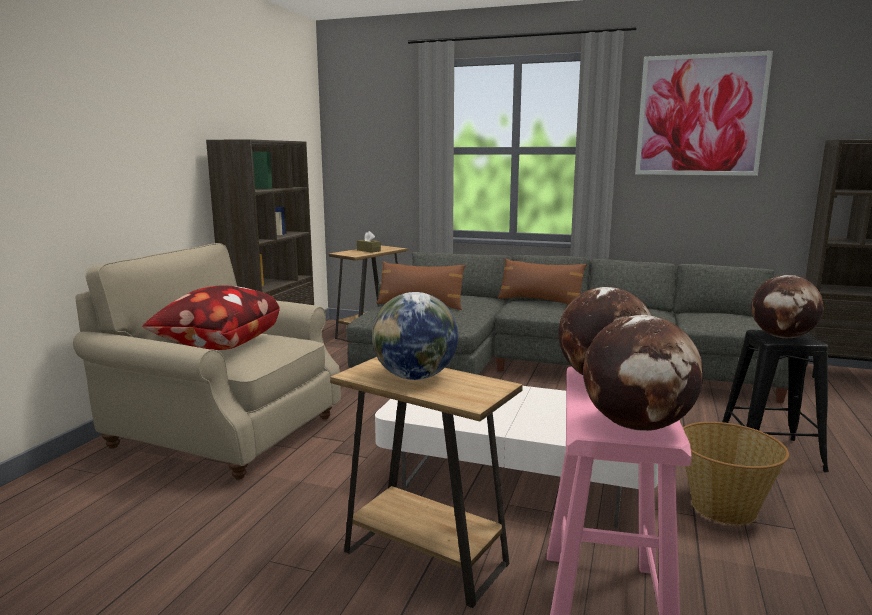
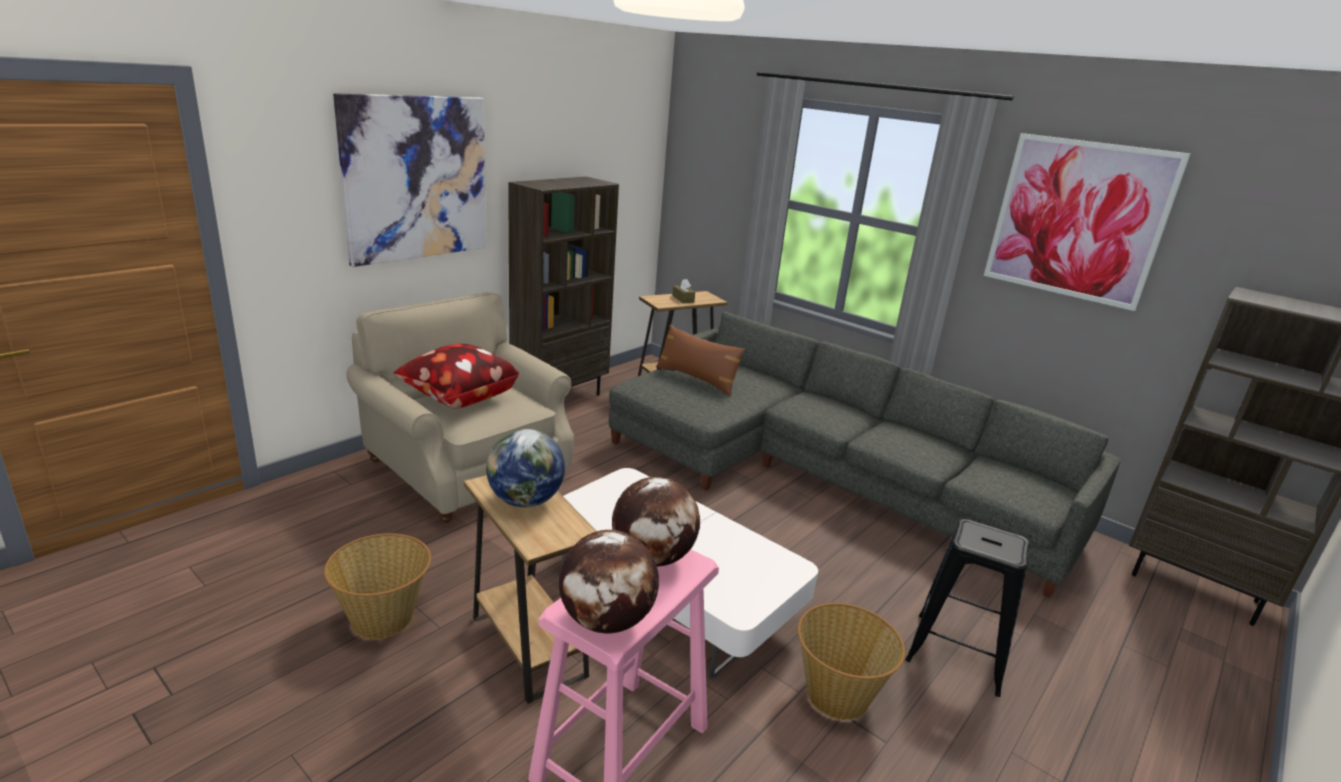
camera: 20 degrees right, 10 degrees up
(122, 128) = (416, 178): none -> picture
(240, 582) = (384, 618): none -> basket
(540, 301) = (830, 401): brown pillow -> none
(782, 337) = (986, 540): globe -> none

